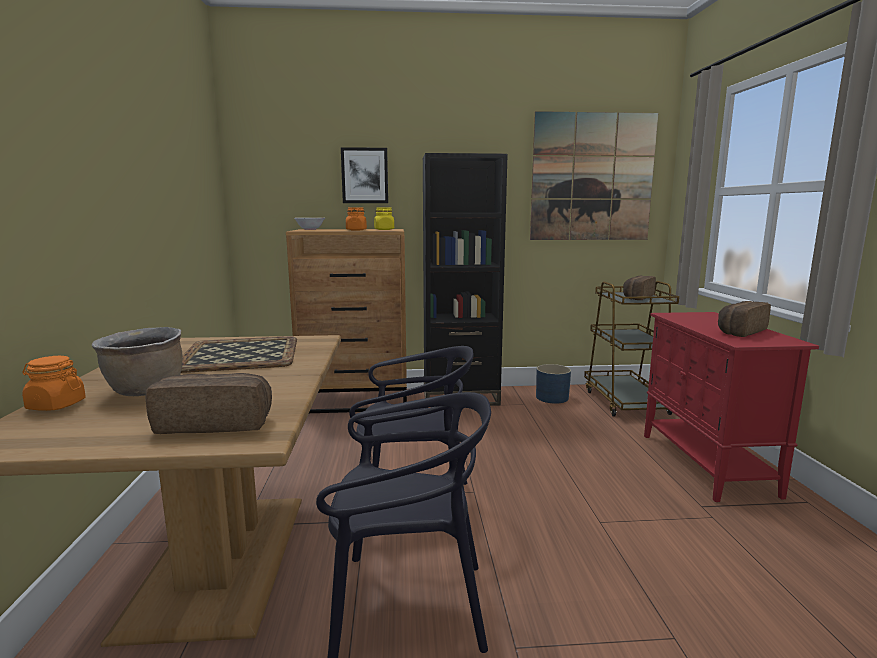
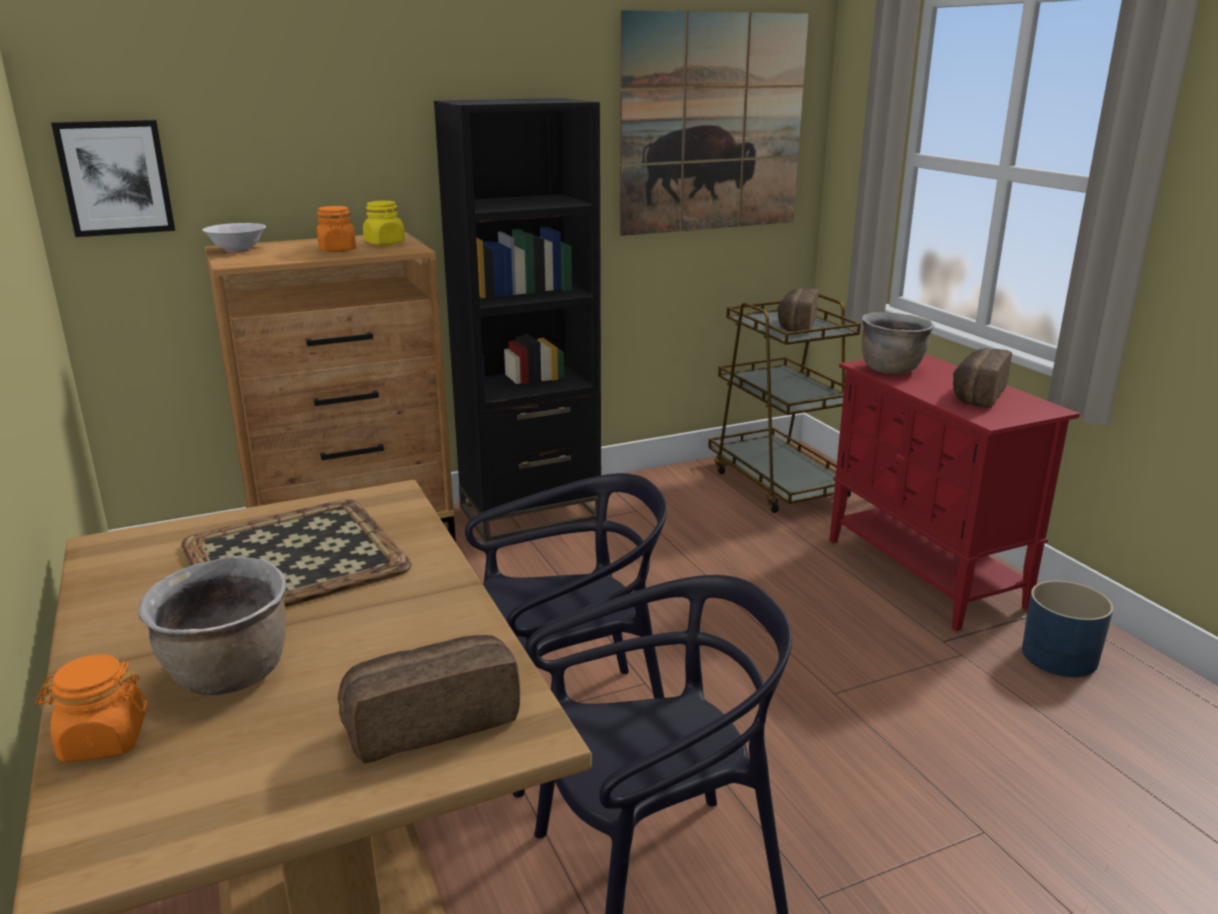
camera: 20 degrees left, 10 degrees up
(365, 175) = (325, 135): picture -> picture (115, 178)
(552, 397) = (672, 491): blue planter -> blue planter (1059, 656)
(685, 317) = (891, 369): none -> brown cooking pot

